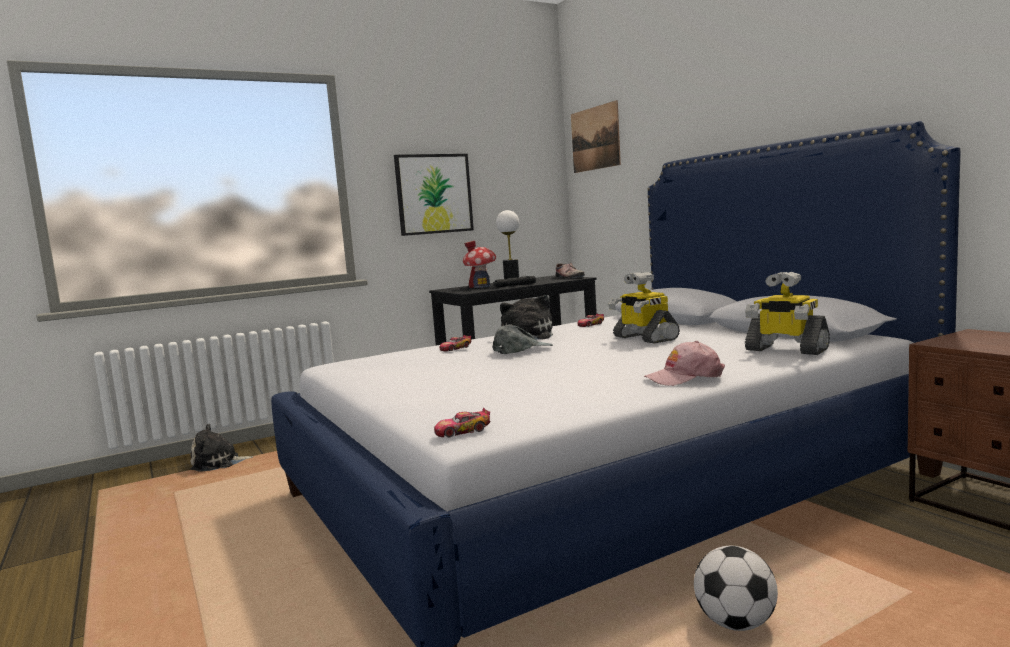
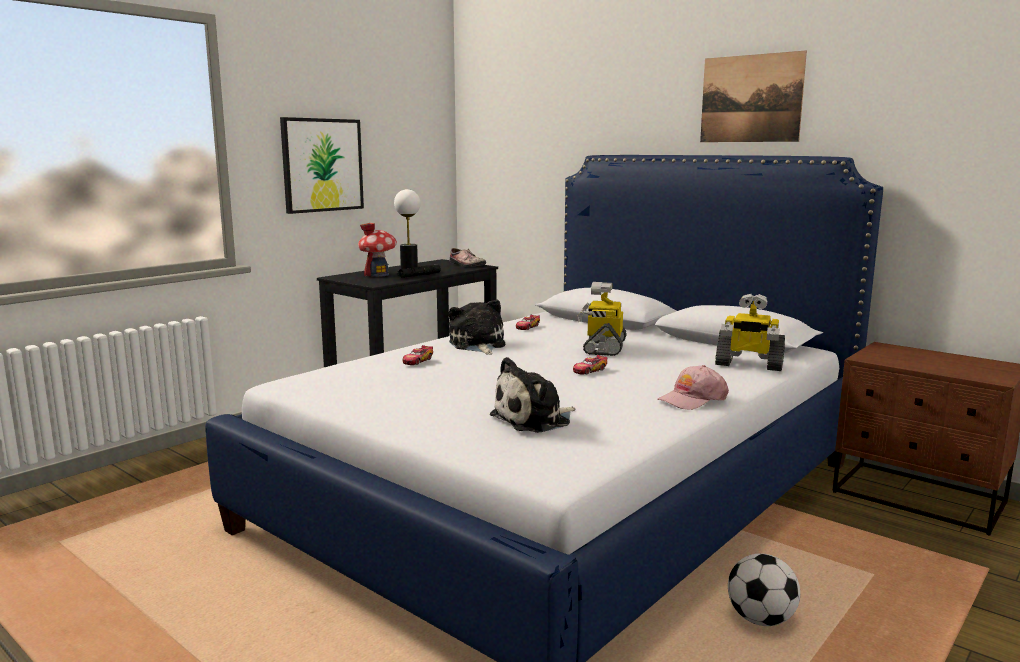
camera: 20 degrees left, 5 degrees up
(219, 463) = (90, 498): plush toy -> plush toy (534, 420)
(462, 431) = (551, 472): toy car -> toy car (589, 370)
(522, 349) = (495, 363): grey cap -> none
(595, 138) = (496, 113): picture -> picture (751, 98)
(644, 338) = (603, 347): toy robot -> toy robot turned 60 degrees clockwise

